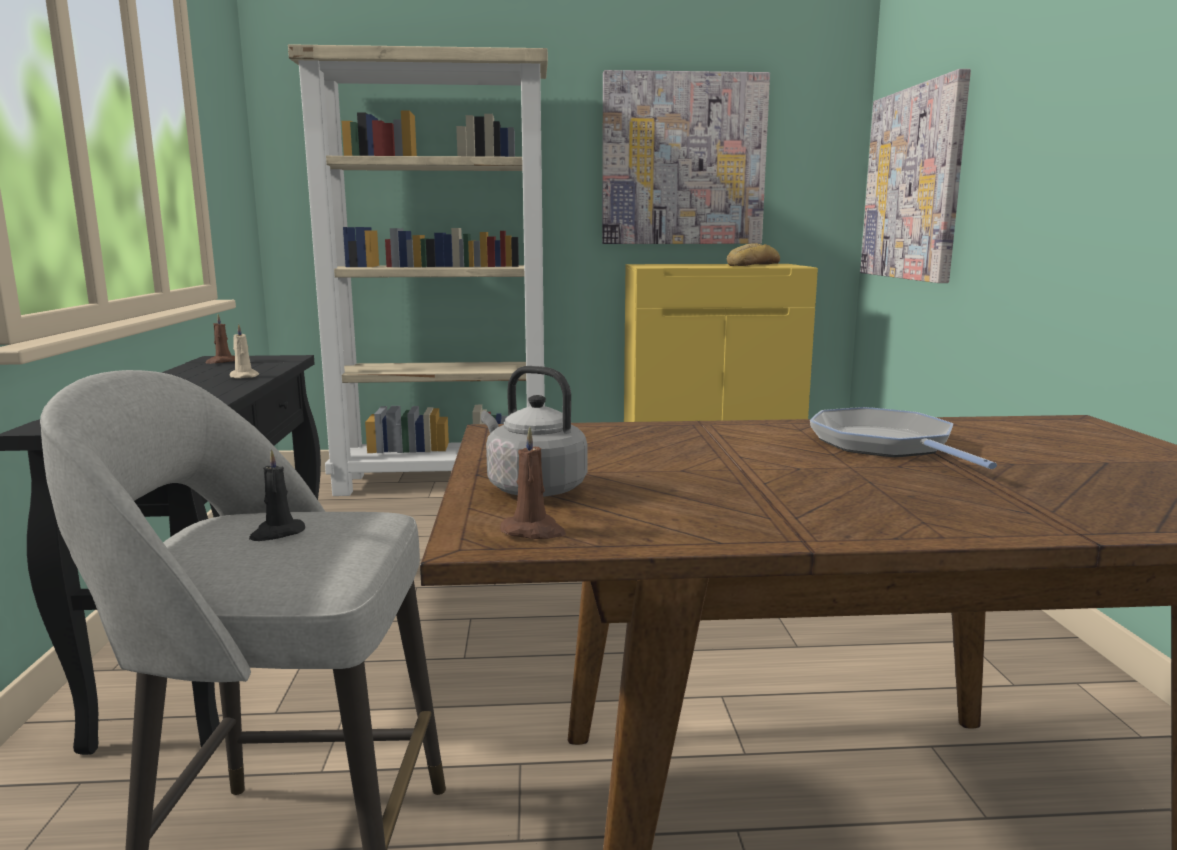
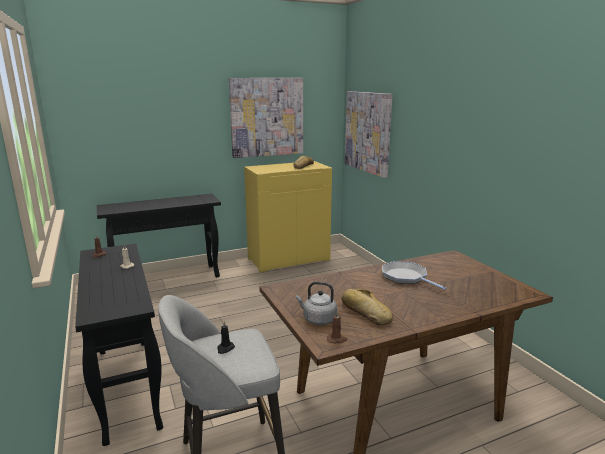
camera: 20 degrees left, 5 degrees up
(445, 482) = (168, 279): beige bookcase -> black console table
(686, 491) = (365, 312): none -> bread

